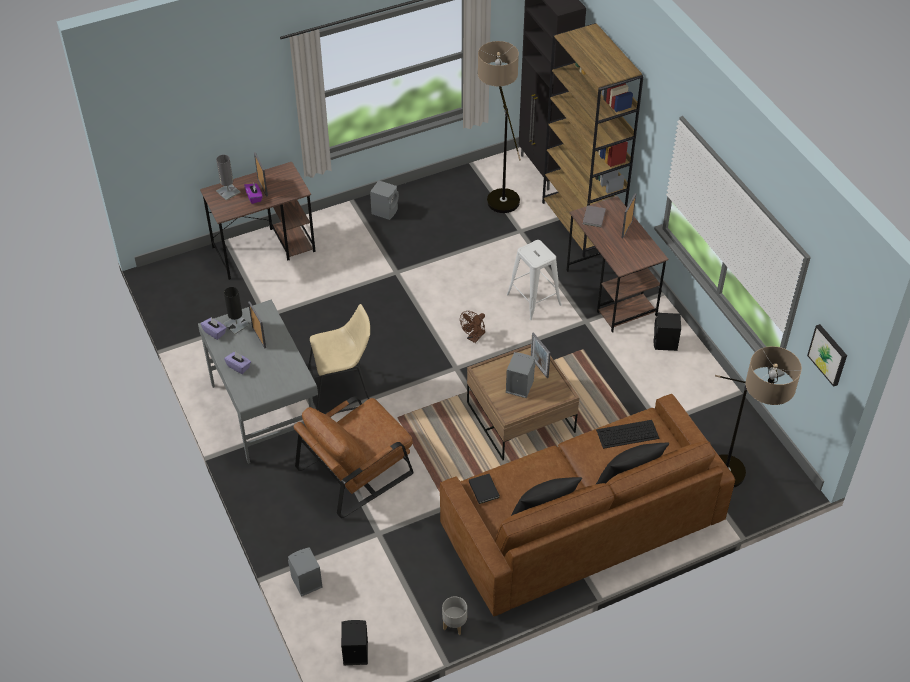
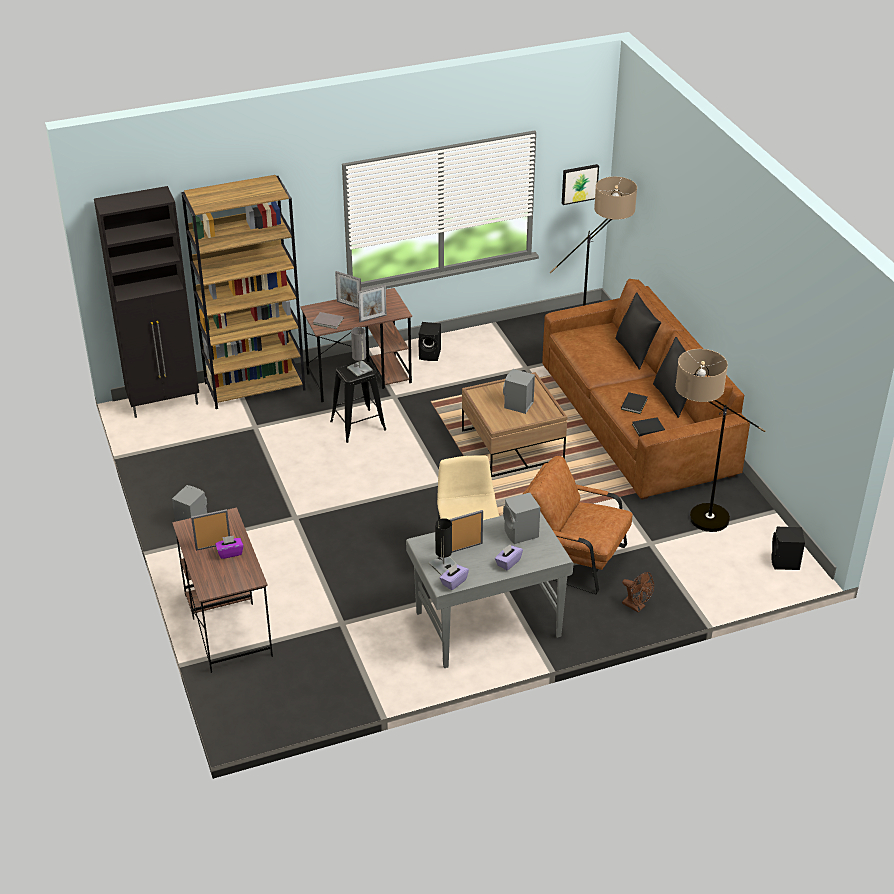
camera: 85 degrees left, 10 degrees down
(228, 192) = (213, 575): grey table lamp -> grey table lamp (359, 369)
(305, 582) = (710, 594): grey speaker -> grey speaker (521, 534)
(356, 469) = (572, 556): brown armchair -> brown armchair turned 150 degrees clockwise
(454, 625) = (749, 500): grey planter -> none
(474, 338) = (404, 467): brown fan -> brown fan (636, 606)
(498, 193) = (190, 437): floor lamp -> floor lamp (694, 521)
(525, 478) = (634, 404): none -> black book
(534, 300) = (358, 425): white stool -> black stool
(539, 367) = (495, 392): picture frame -> picture frame (372, 318)
(627, 434) = (585, 346): keyboard -> none

